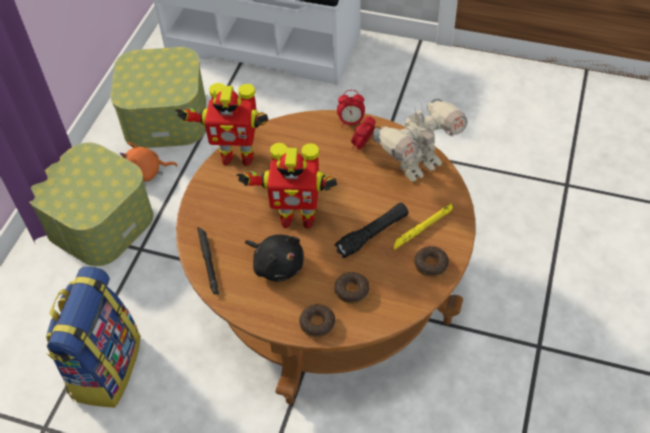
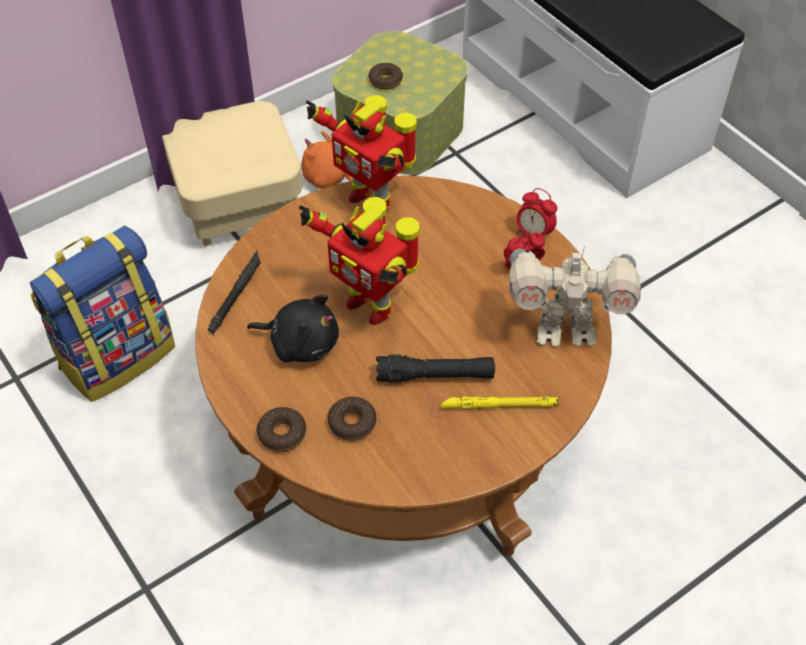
camera: 35 degrees right, 0 degrees up
(100, 222) = (239, 204): storage box -> beige ottoman
(277, 265) = (301, 343): black plush toy -> black plush toy turned 60 degrees counterclockwise
(431, 264) = (468, 453): donut -> donut (385, 80)

